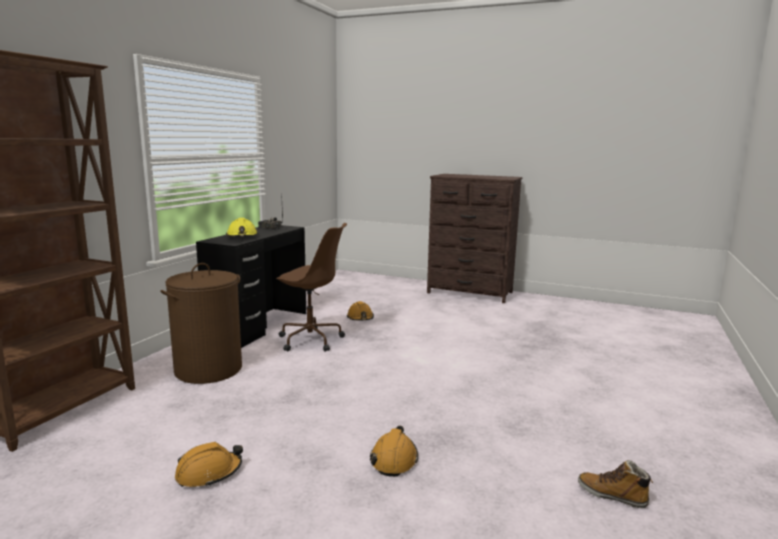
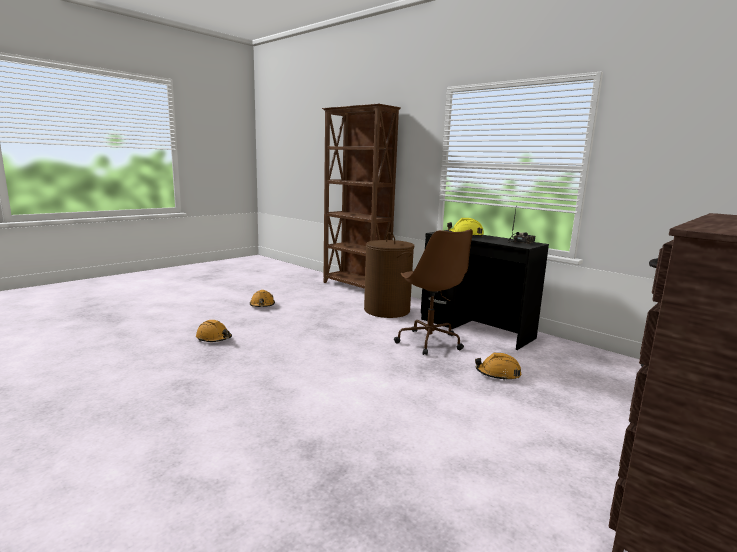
camera: 110 degrees right, 0 degrees up
(312, 340) = (430, 343): brown office chair -> brown office chair turned 60 degrees counterclockwise
(612, 495) = (70, 388): boot -> none

